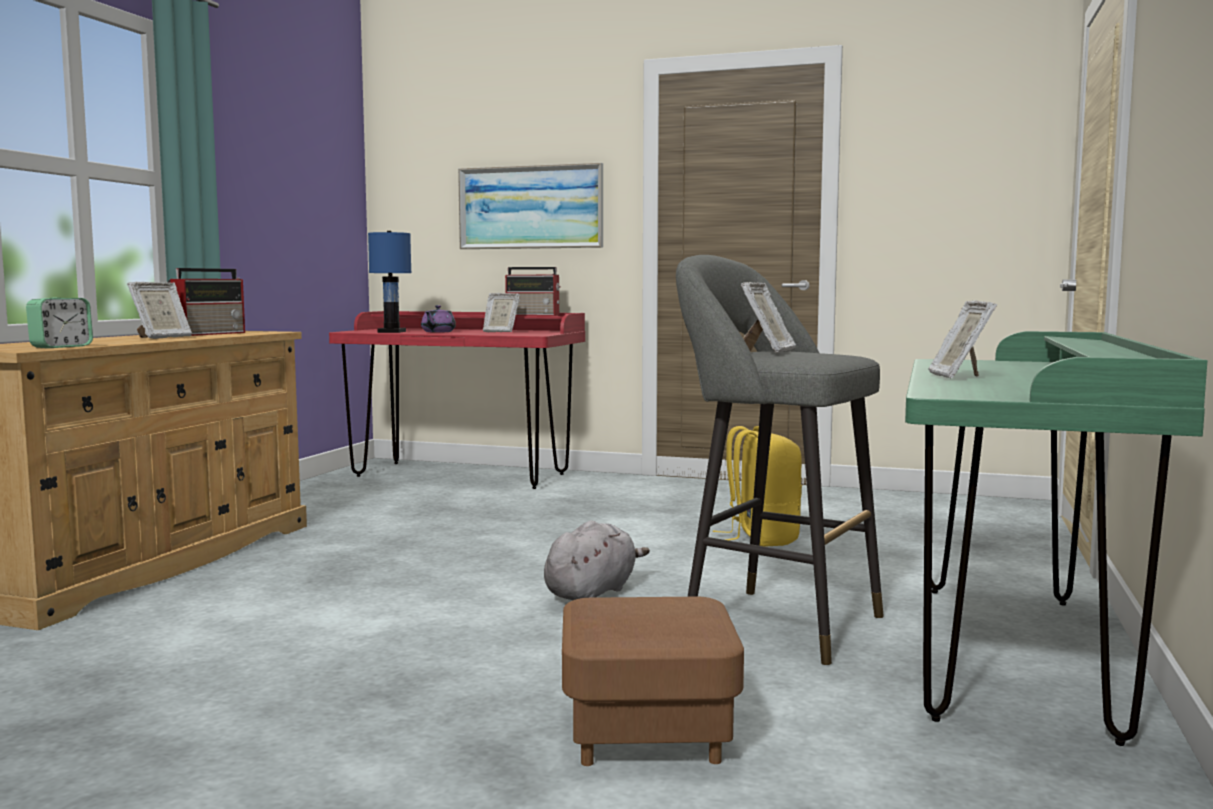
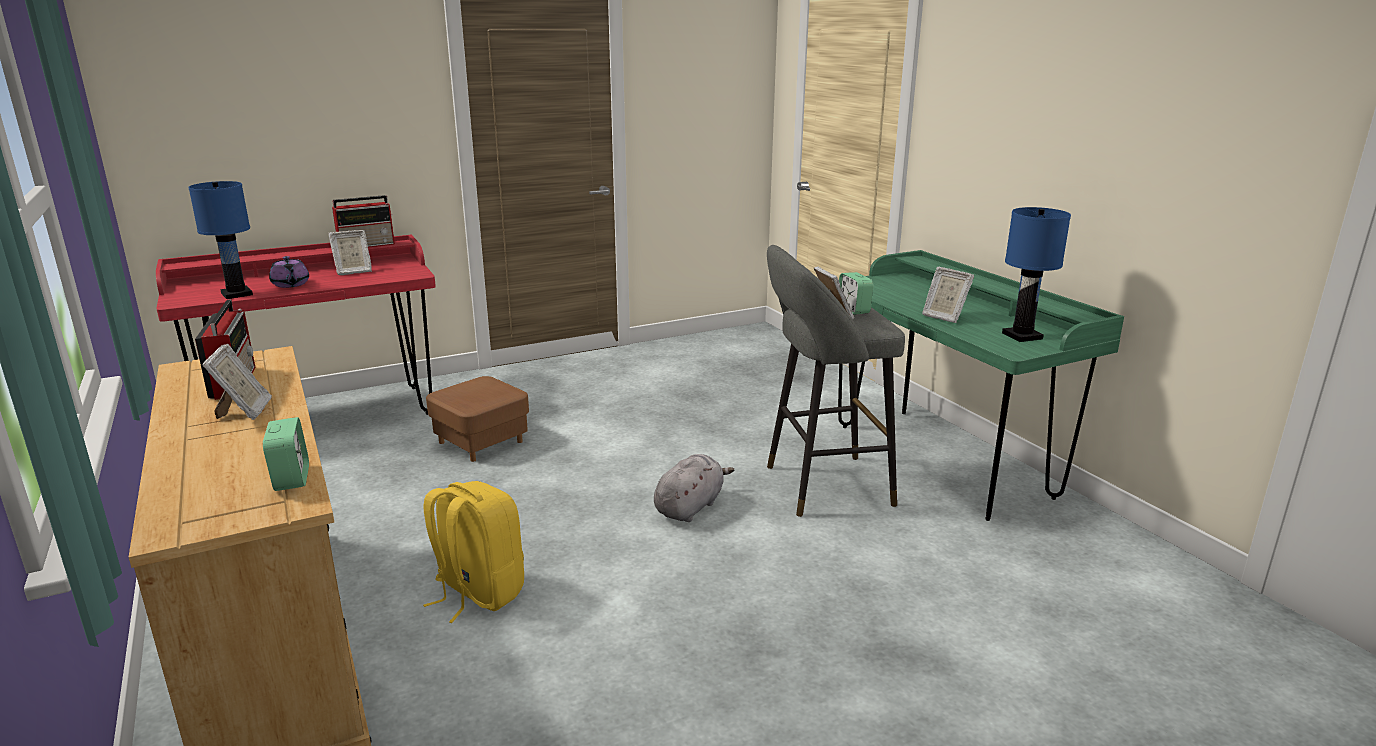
camera: 45 degrees left, 15 degrees up
(531, 207) = (332, 130): picture -> none
(592, 592) = (690, 507): grey plush toy -> grey plush toy turned 45 degrees clockwise
(647, 733) = (915, 595): brown ottoman -> brown ottoman (481, 442)
(761, 538) = (686, 414): yellow backpack -> yellow backpack (477, 593)
(817, 352) = (853, 310): none -> alarm clock
(1015, 391) = (1022, 336): none -> blue table lamp

